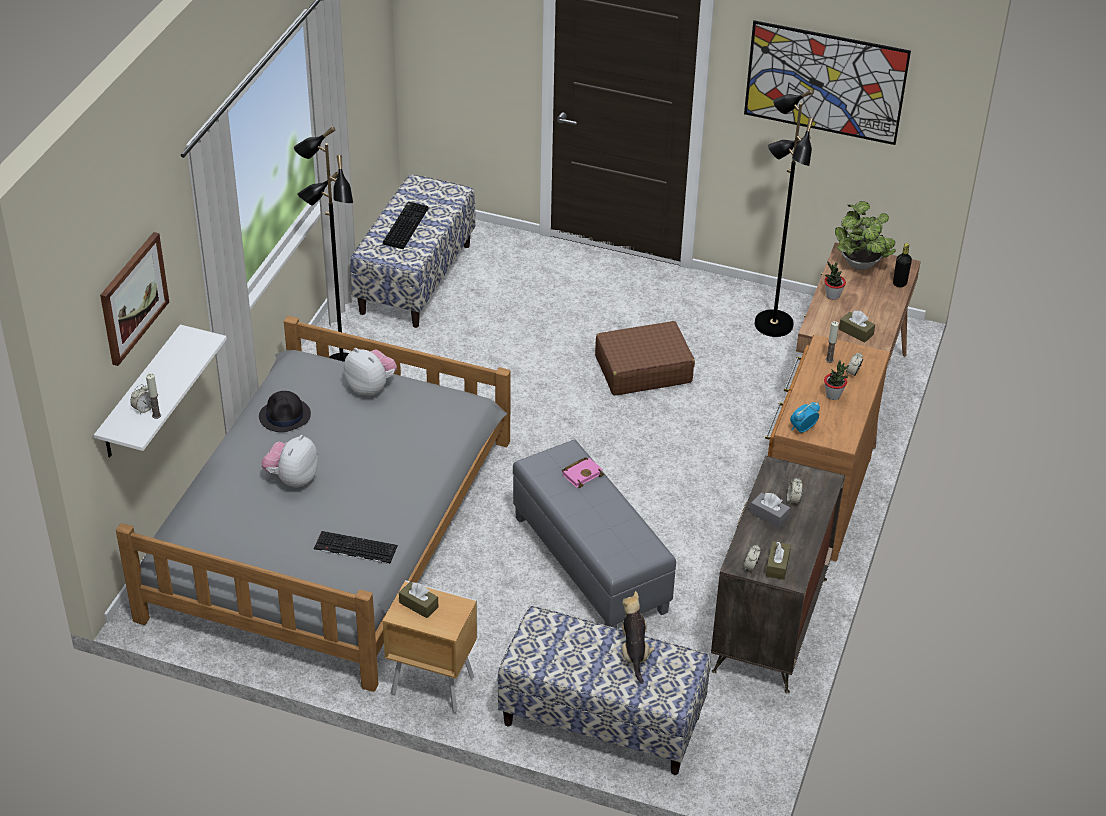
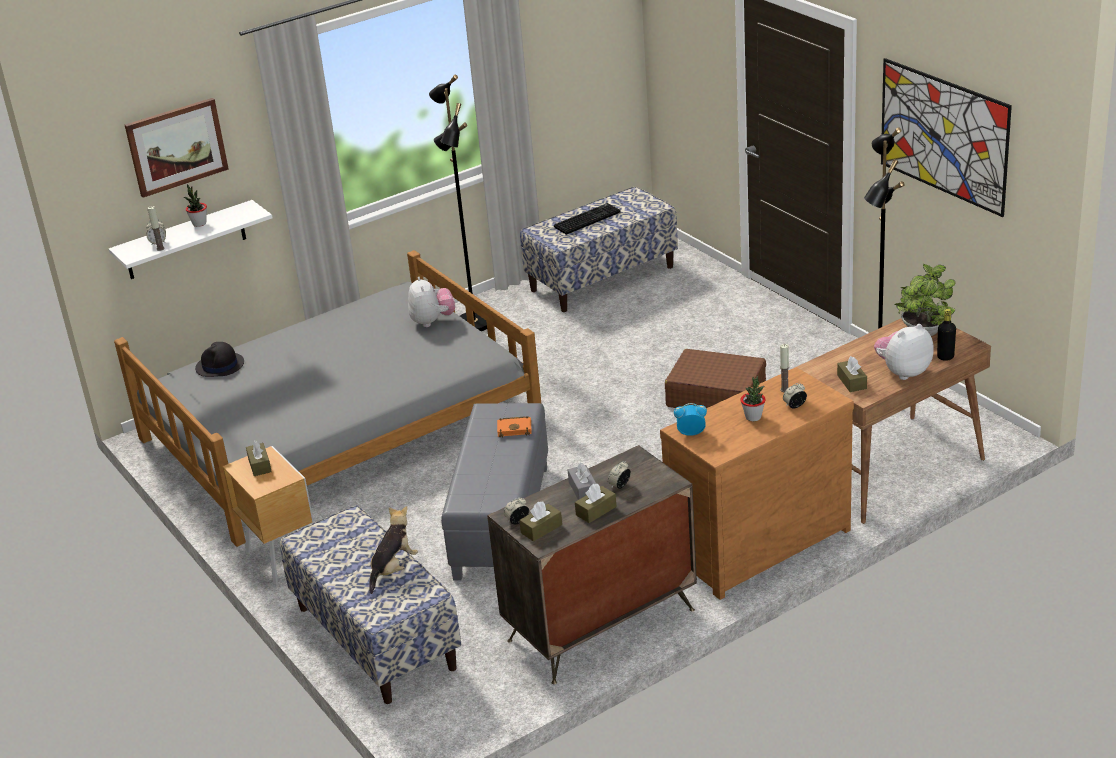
camera: 40 degrees right, 10 degrees down
(285, 416) = (348, 321): black hat -> black hat (220, 366)
(292, 479) = (302, 363): plush toy -> plush toy (903, 372)
(354, 548) = (287, 422): keyboard -> none
(582, 473) = (515, 429): pink book -> orange book
(801, 531) = (596, 511): none -> brown tissue box
(832, 295) = (864, 348): potted plant -> potted plant (199, 223)

